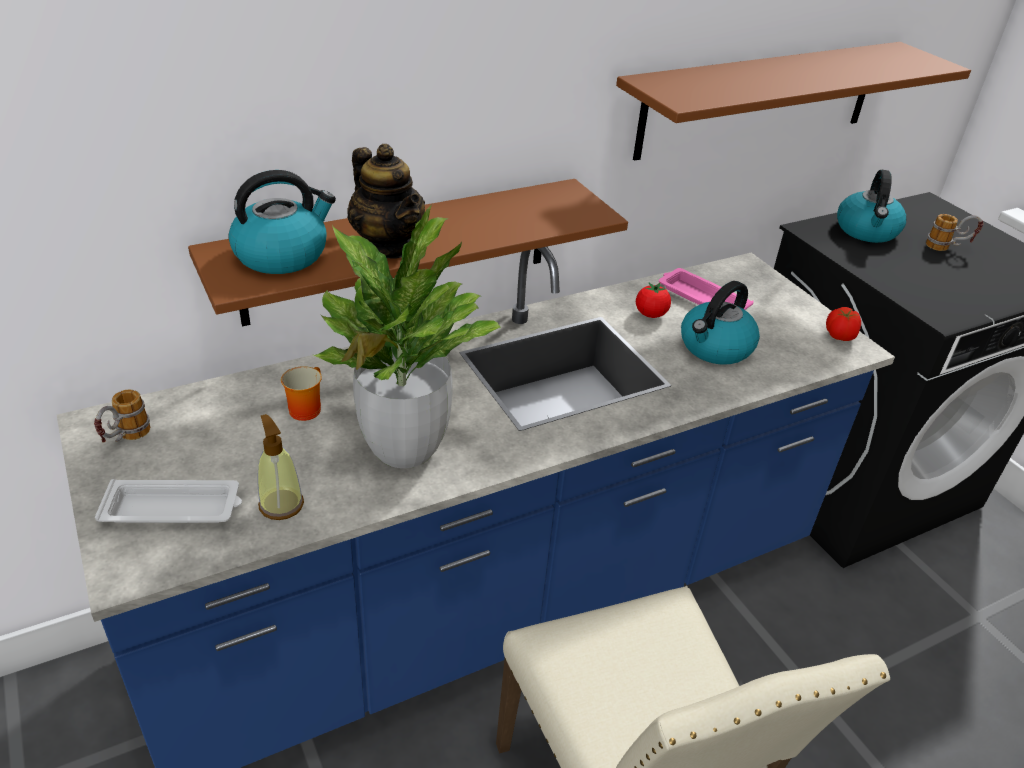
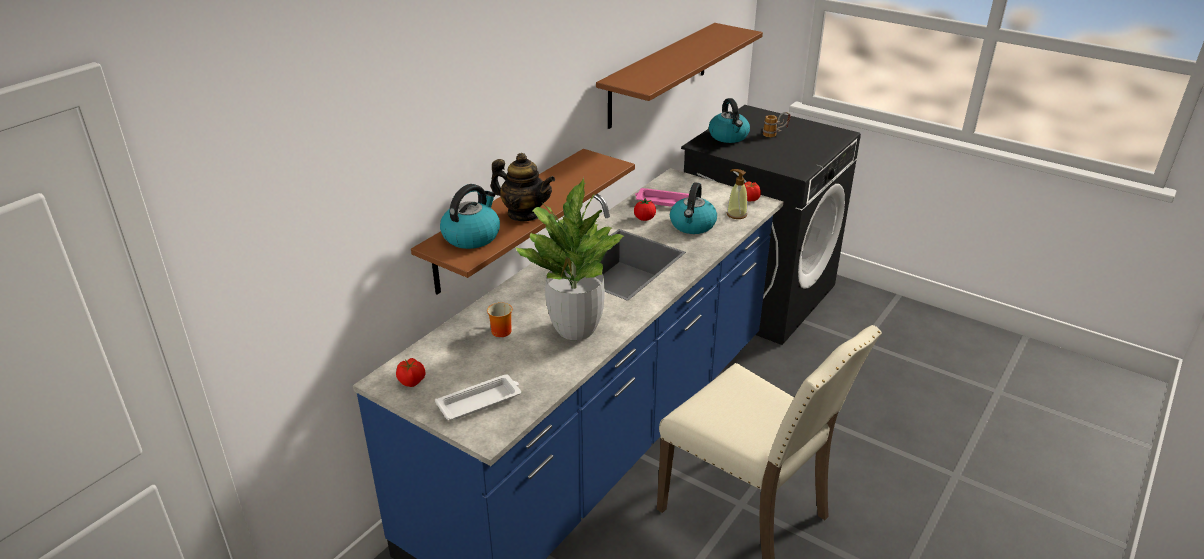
camera: 25 degrees left, 5 degrees down
(125, 439) = (412, 381): mug -> tomato
(281, 504) = (537, 378): soap dispenser -> soap dispenser (736, 214)

